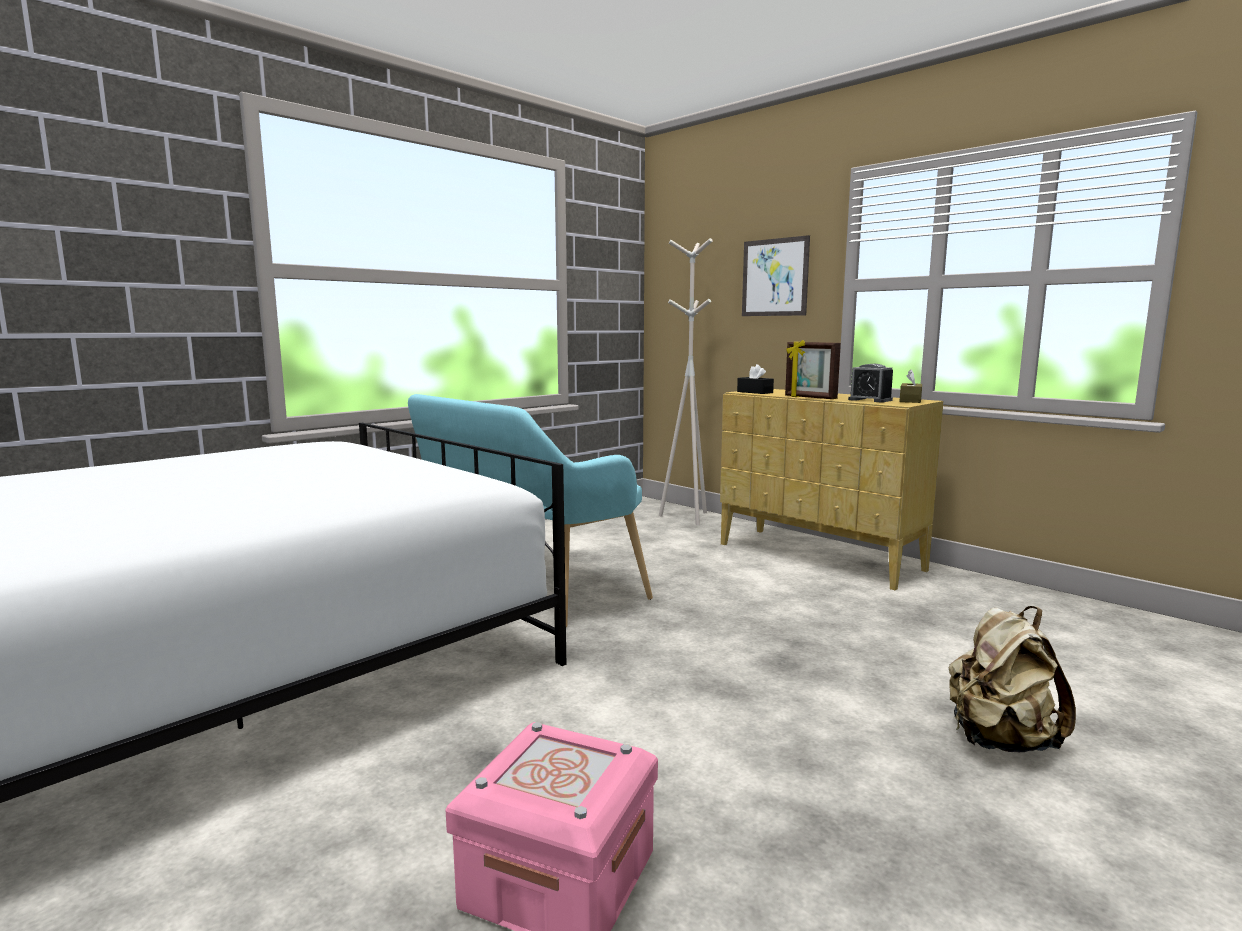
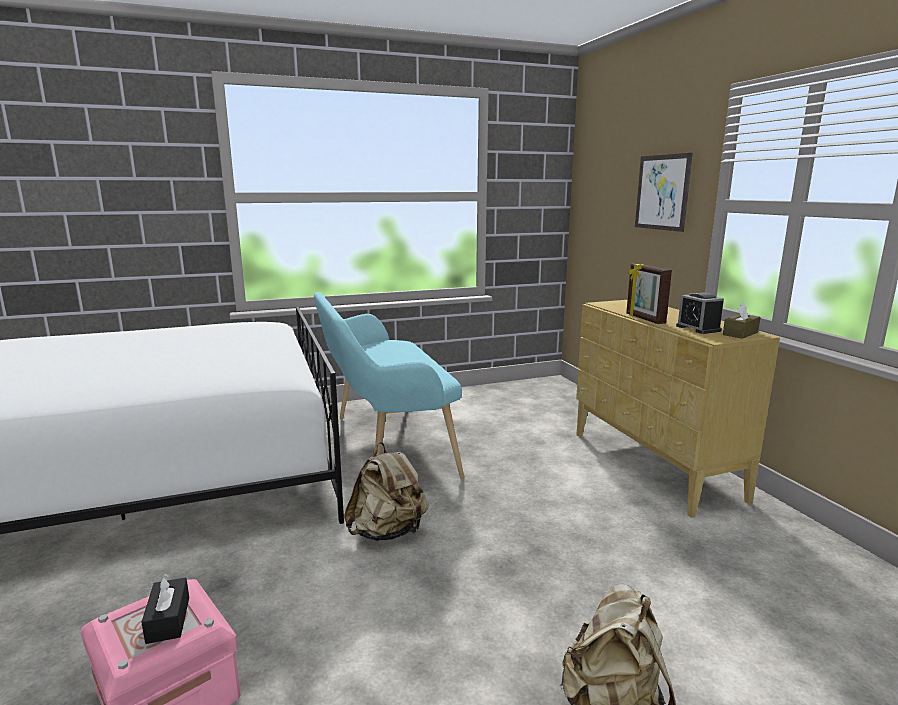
camera: 25 degrees right, 5 degrees up
(628, 661) = (388, 532): none -> beige backpack
(688, 518) = (575, 403): grey clothes rack -> none
(755, 392) = (612, 305): black tissue box -> black tissue box (168, 619)

